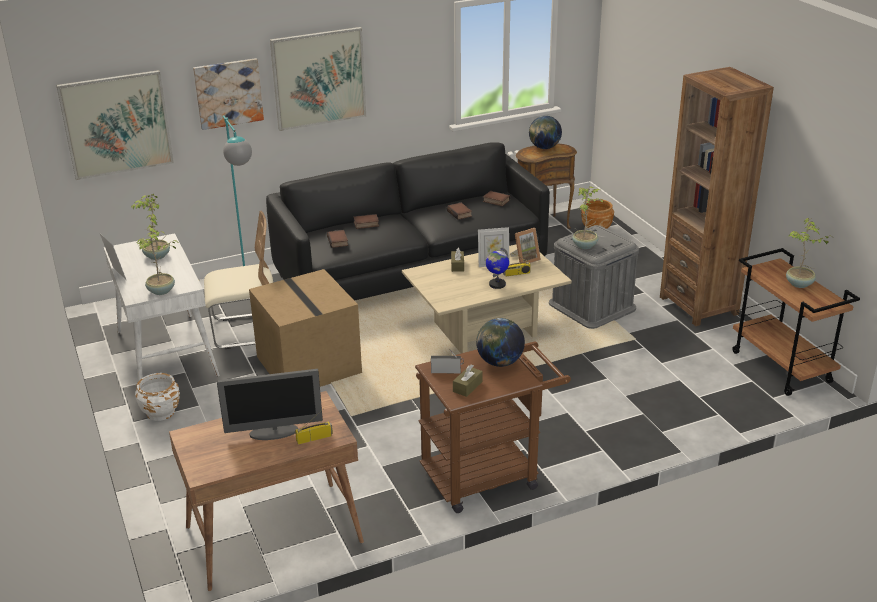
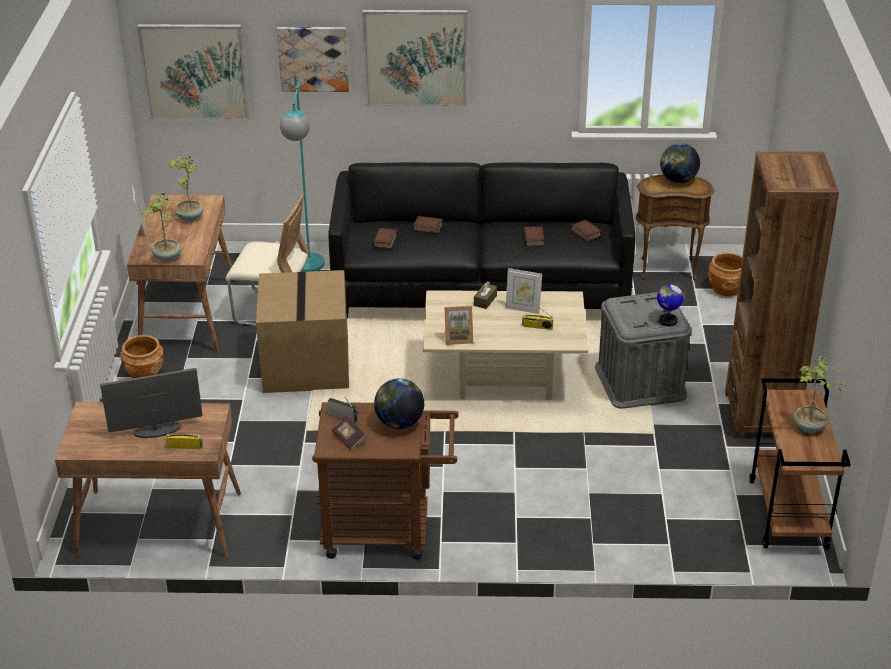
camera: 25 degrees right, 5 degrees up
(160, 412) = (144, 374): white planter -> brown planter
(166, 353) = (188, 314): white desk -> brown desk
(274, 432) = (156, 430): monitor -> monitor turned 150 degrees clockwise
(467, 386) = (349, 439): brown tissue box -> book
(497, 284) = (506, 333): globe -> globe (667, 320)
(525, 259) = (560, 312): picture frame -> picture frame (458, 338)
(585, 245) = (628, 314): potted plant -> none

